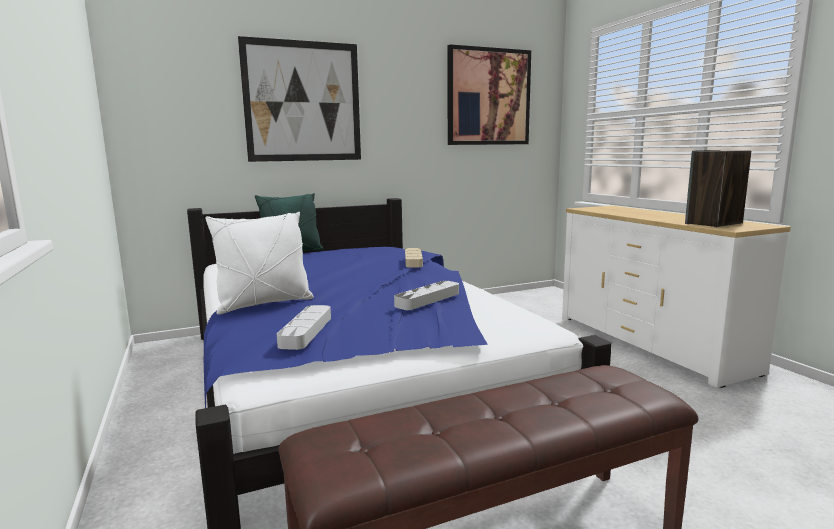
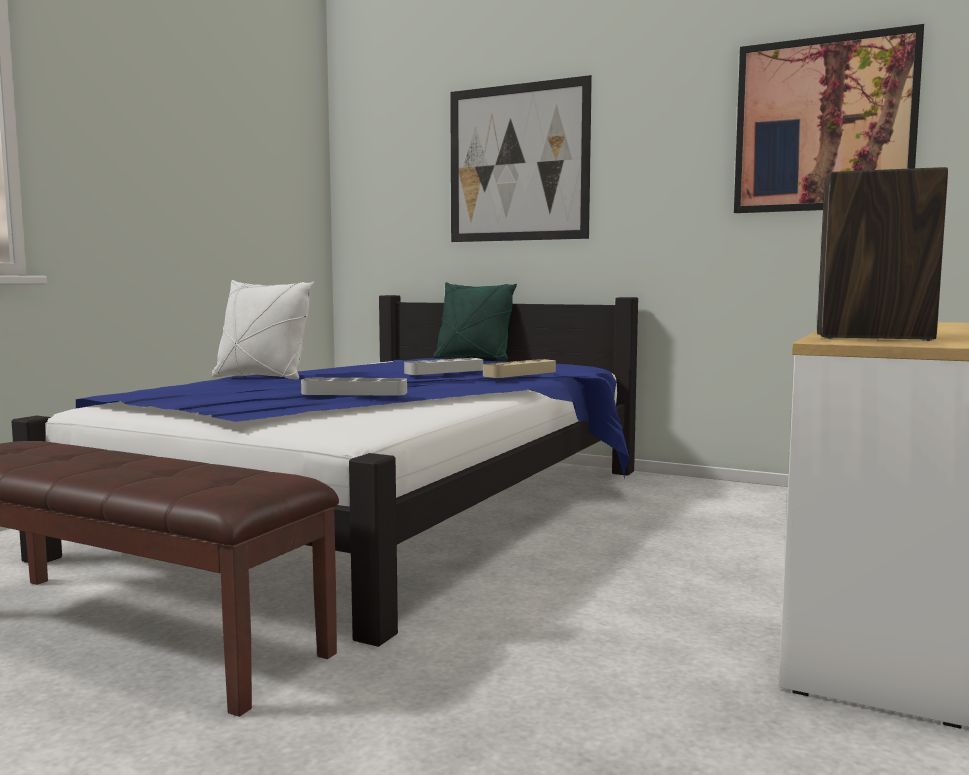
camera: 50 degrees right, 5 degrees down
(306, 331) = (190, 389): grey tray -> grey tray (444, 371)

